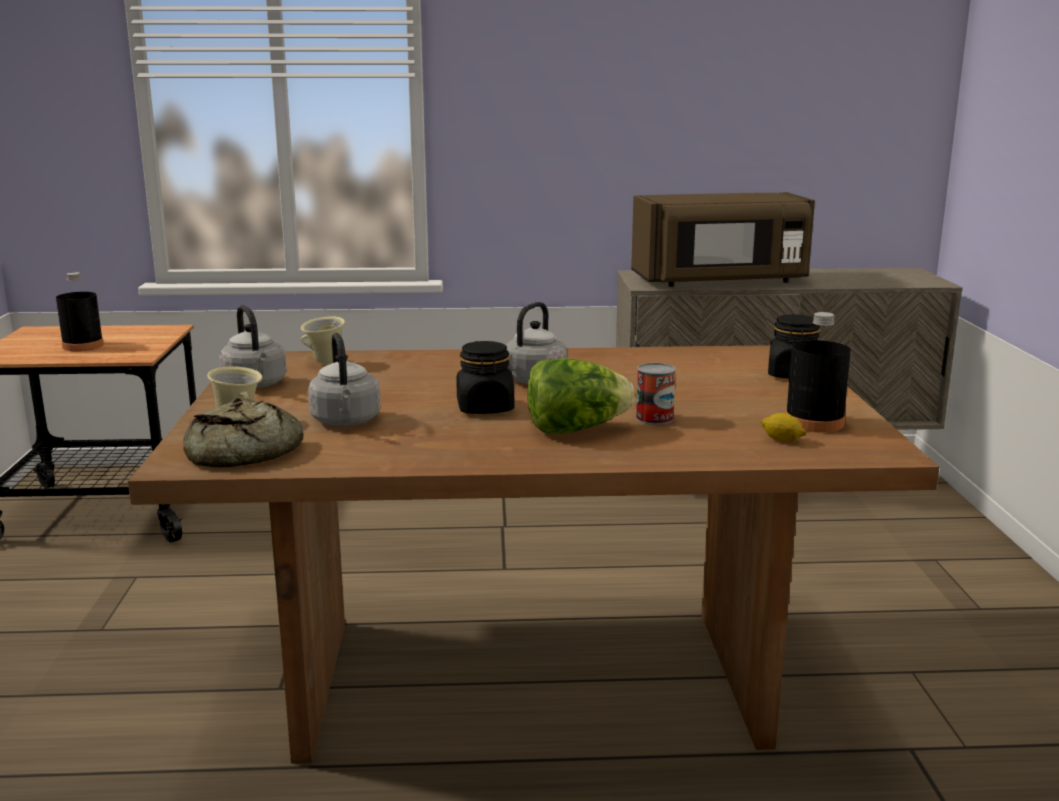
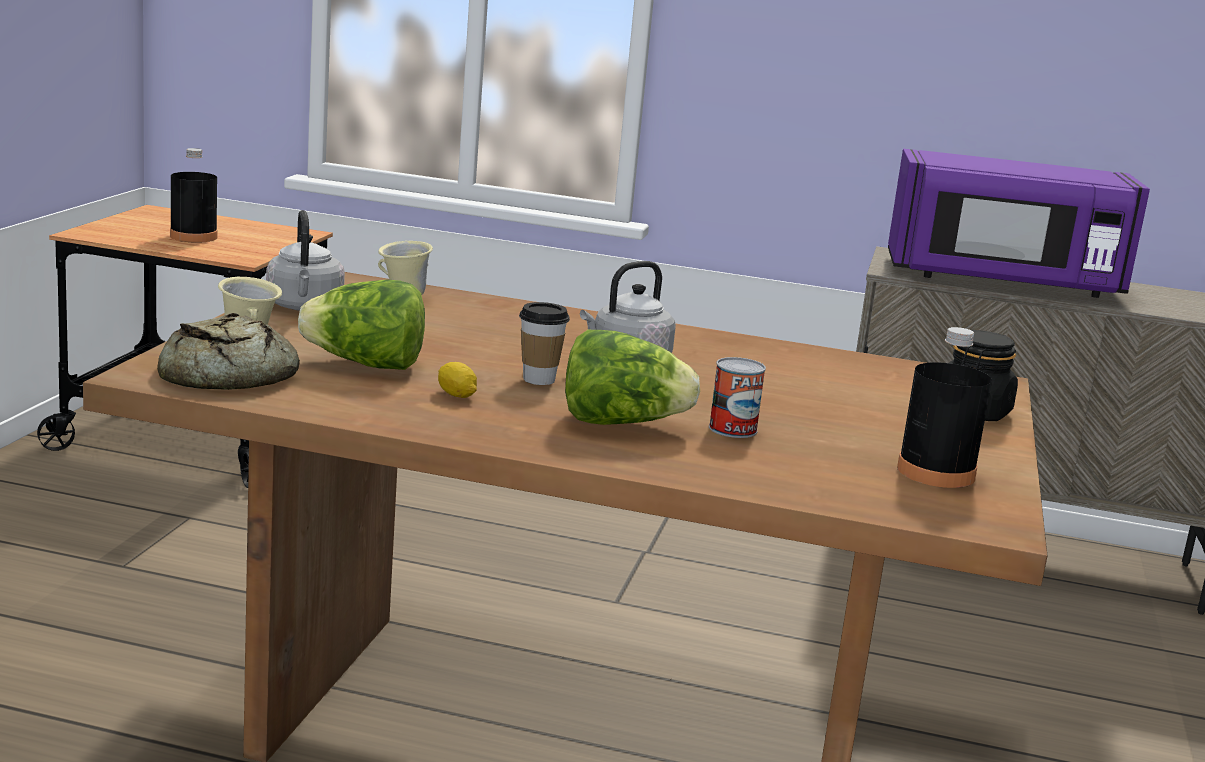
camera: 15 degrees right, 0 degrees up
(346, 421) = (365, 365): grey kettle -> lettuce
(485, 408) = (539, 380): black jar -> cup
(720, 281) = (1003, 281): brown microwave -> purple microwave
(782, 440) = (869, 484): lemon -> lemon (456, 395)

